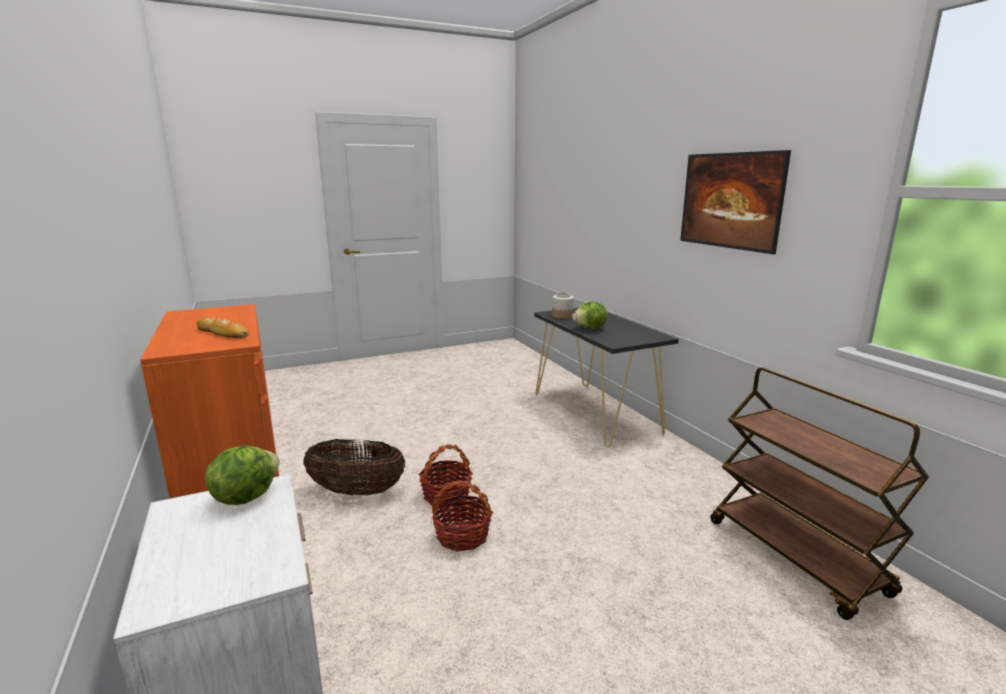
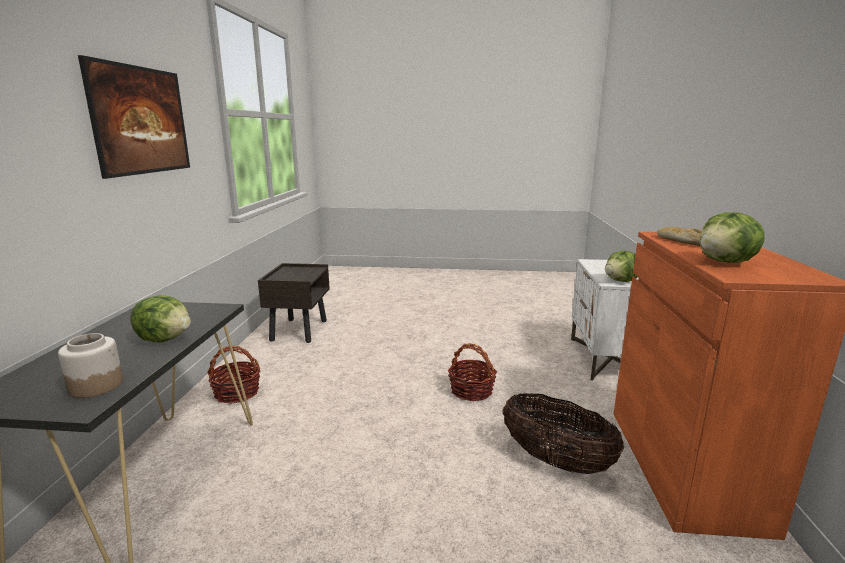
camera: 150 degrees left, 0 degrees up
(227, 316) = (726, 262): none -> lettuce
(446, 495) = (463, 426): basket -> basket (237, 393)
(796, 557) = (299, 330): brown cart -> brown nightstand

